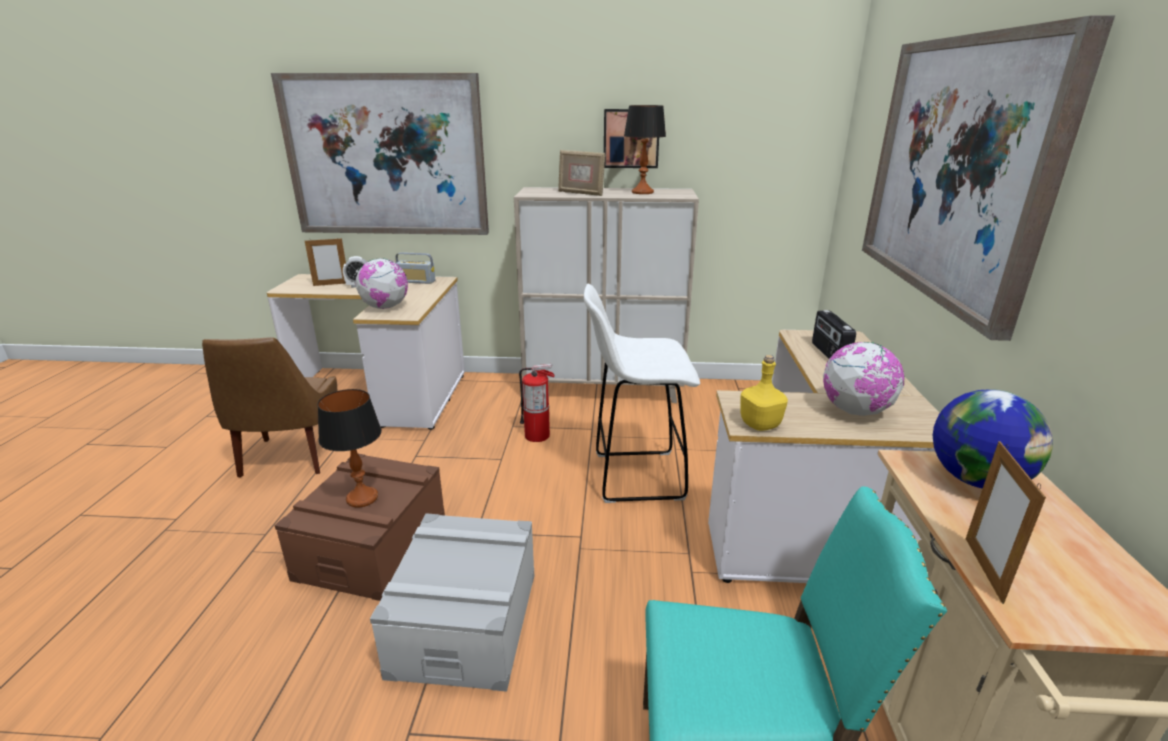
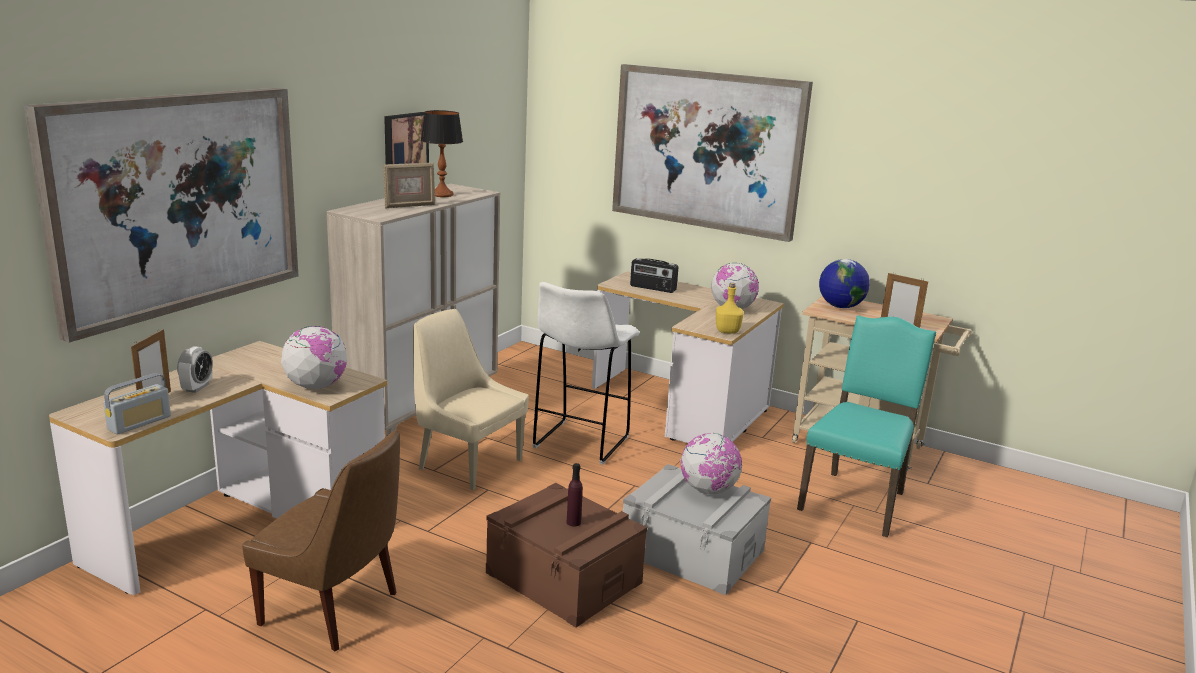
camera: 65 degrees left, 5 degrees down
(361, 498) = (573, 522): table lamp -> purple bottle
(416, 281) = (240, 359): radio -> radio (139, 423)
(484, 568) = (708, 490): none -> globe
(537, 435) = (467, 463): fire extinguisher -> beige chair

